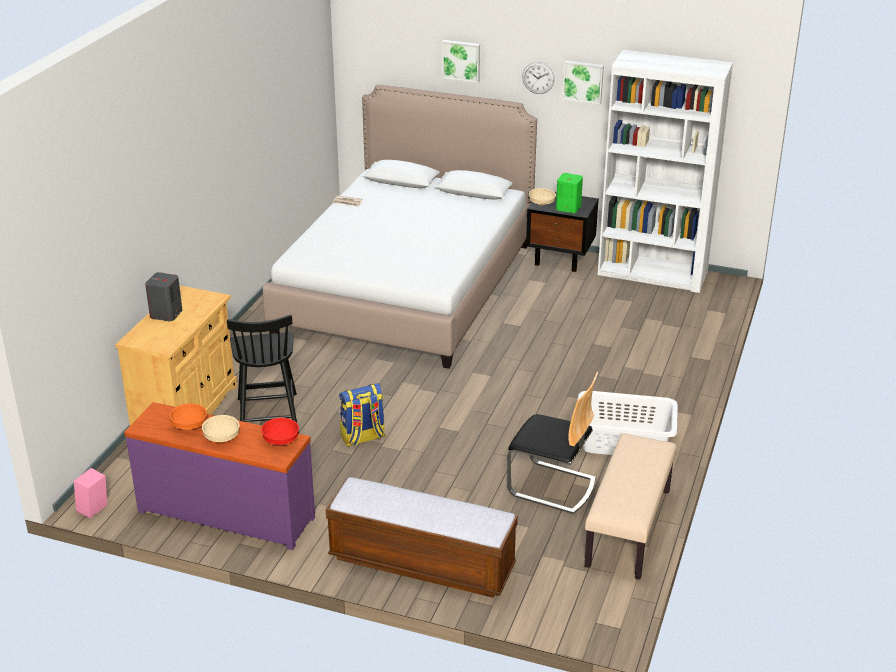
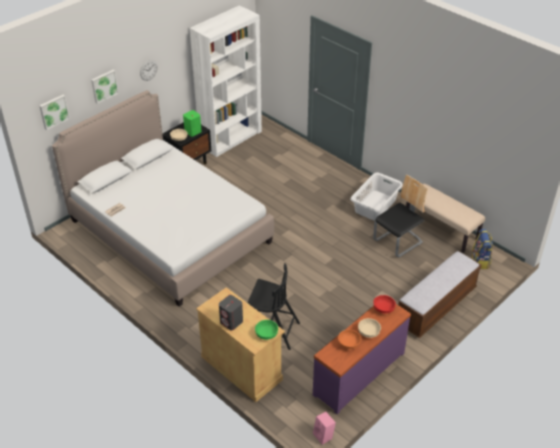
camera: 65 degrees left, 10 degrees up
(156, 344) = (267, 334): none -> green bowl
(363, 438) = (318, 297): backpack -> backpack (480, 261)
(583, 81) = (171, 58): picture -> picture (53, 111)

